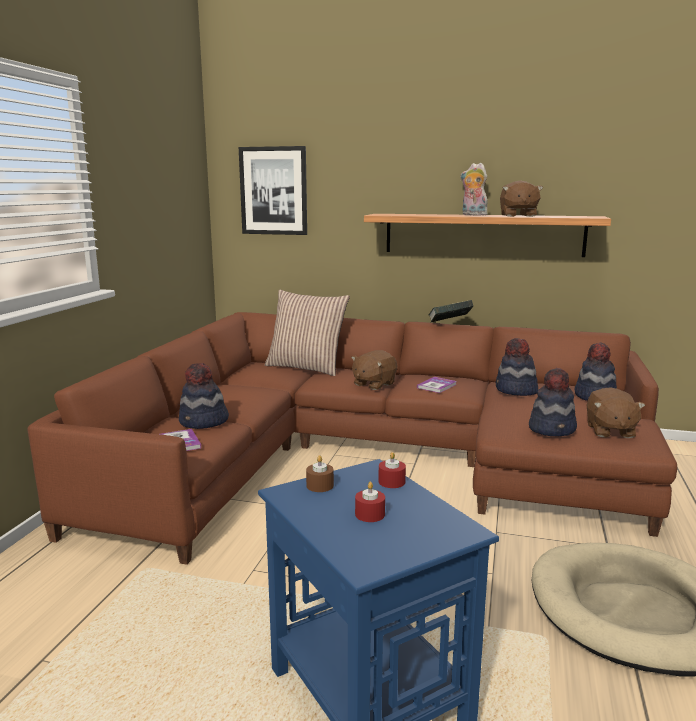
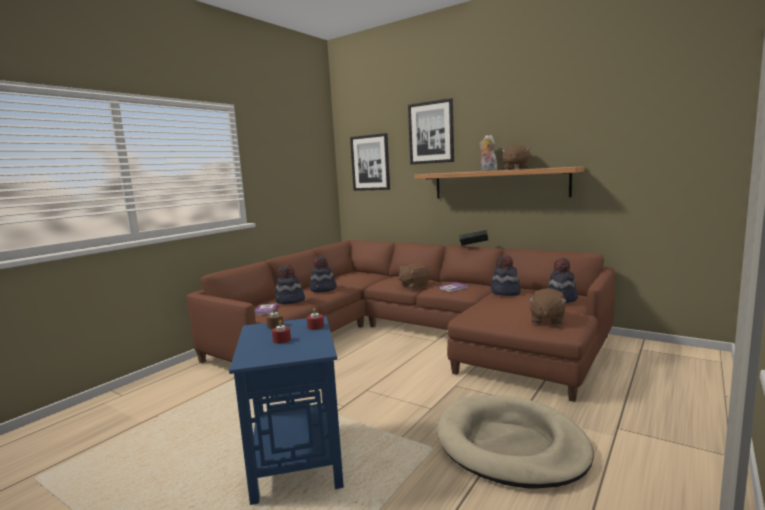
camera: 20 degrees right, 5 degrees down
(306, 367) = (382, 275): pillow -> none
(381, 151) = (431, 132): none -> picture
(552, 429) = (503, 316): hat -> hat (323, 289)

